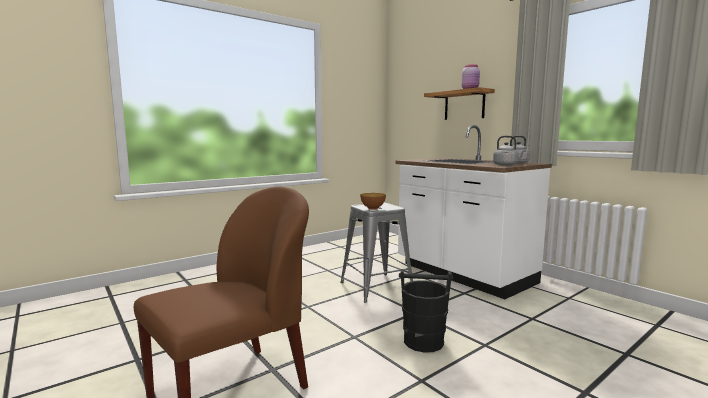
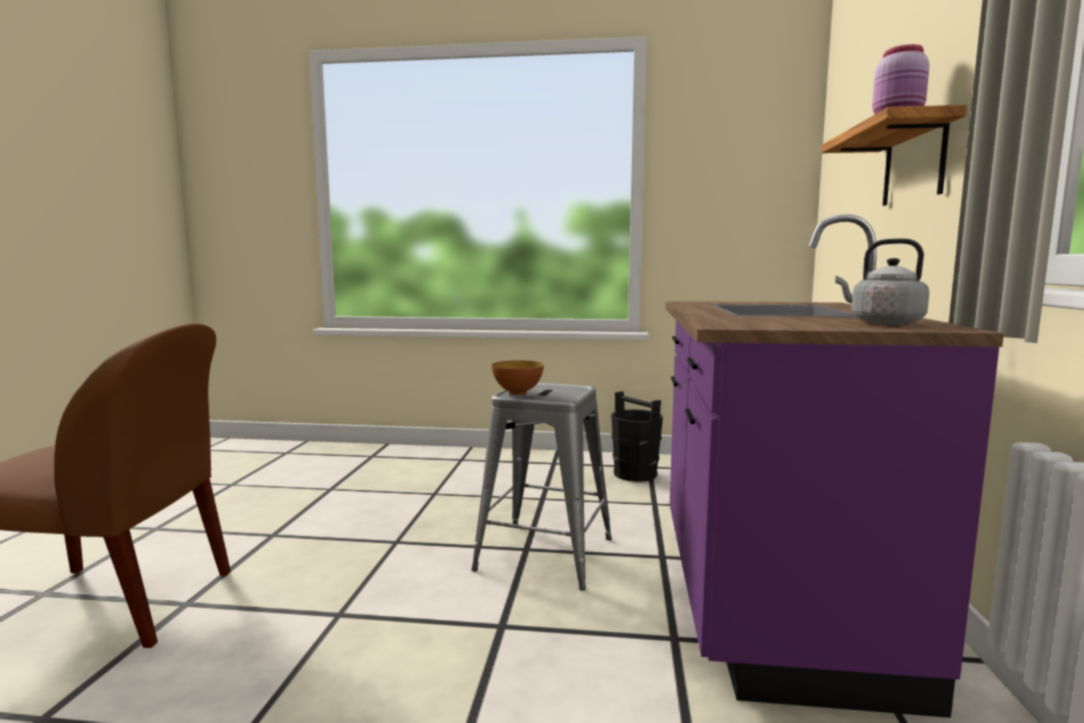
camera: 45 degrees right, 0 degrees up
(424, 341) = (391, 681): black bucket -> black bucket (635, 474)
(463, 274) = (768, 600): white counter -> purple counter
(506, 165) = (787, 324): grey kettle -> none

